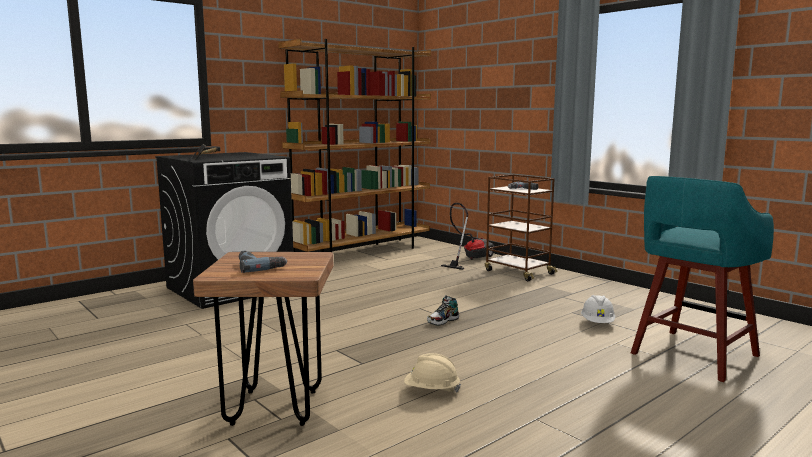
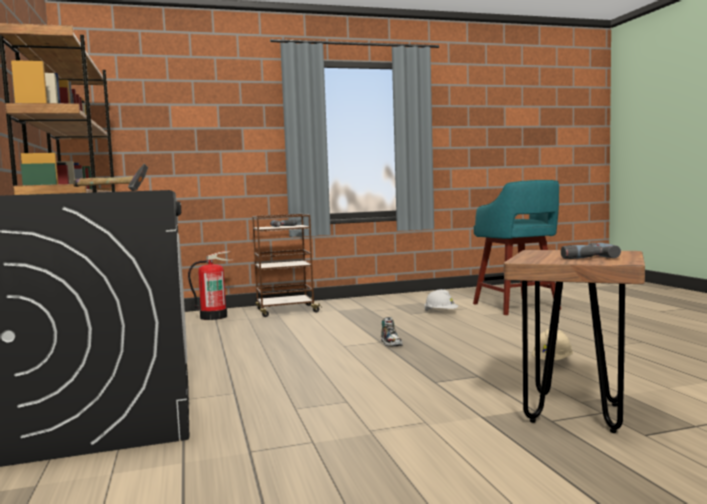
camera: 65 degrees left, 5 degrees down
(470, 259) = (213, 317): vacuum cleaner -> fire extinguisher

